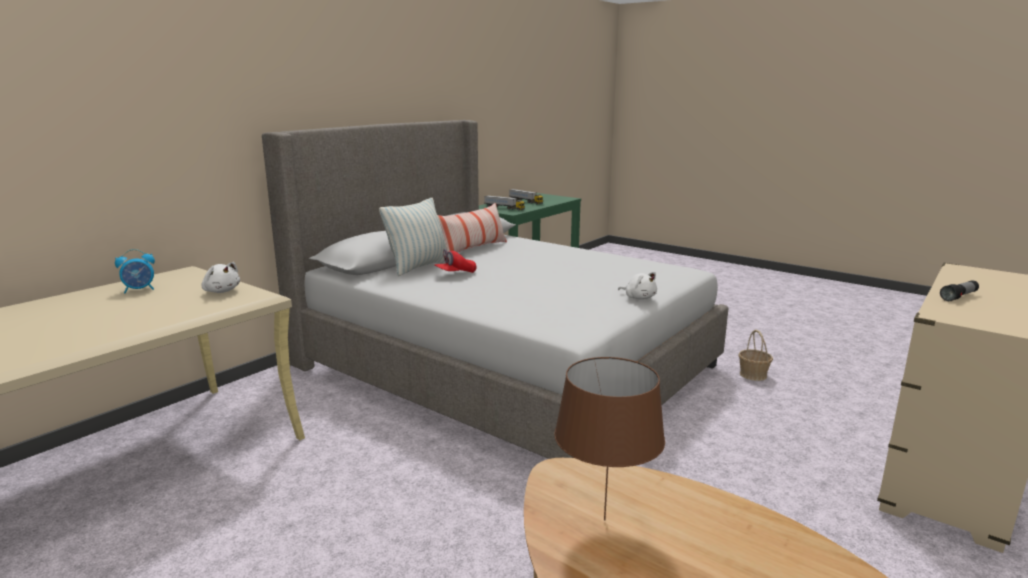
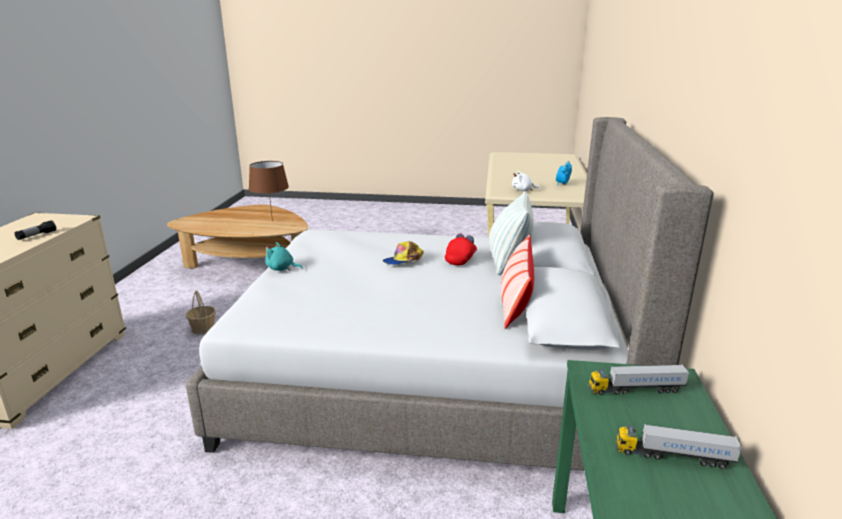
camera: 150 degrees right, 5 degrees up
(510, 280) = (403, 260): none -> cap
(639, 298) = (281, 269): white plush toy -> turquoise plush toy
(753, 375) = (160, 450): basket -> basket (203, 328)

